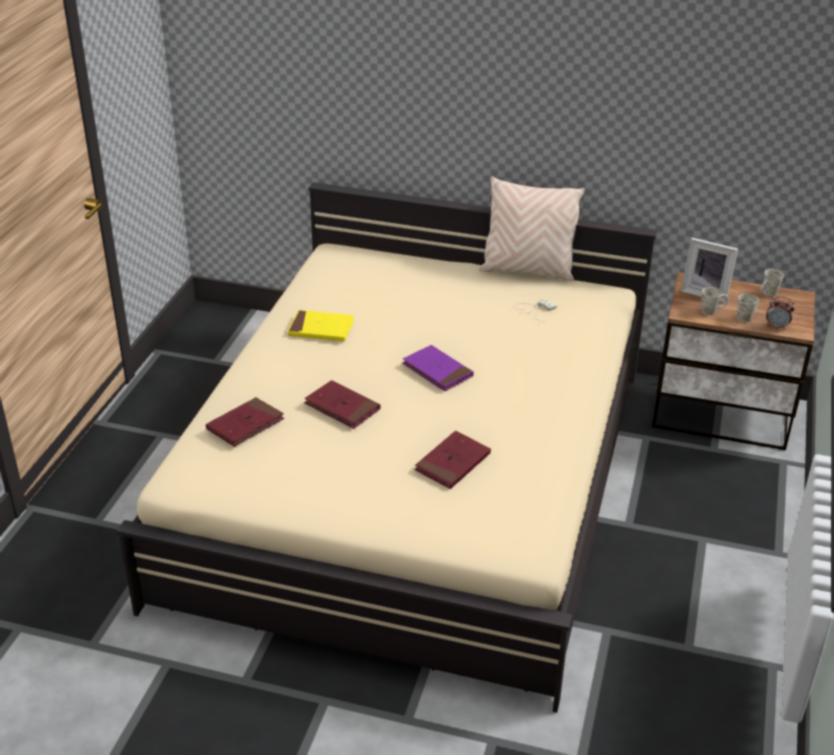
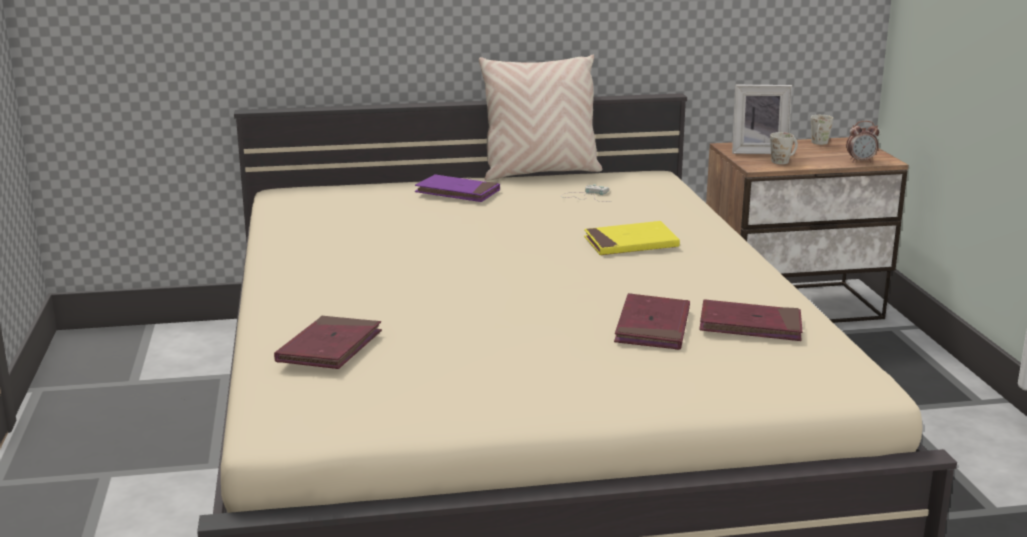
camera: 25 degrees left, 15 degrees down
(321, 329) = (340, 250): yellow book -> yellow book (631, 243)
(342, 407) = (450, 307): red book -> red book (750, 326)
(437, 371) = (534, 257): purple book -> purple book (457, 192)
(747, 316) = (822, 159): white mug -> none

